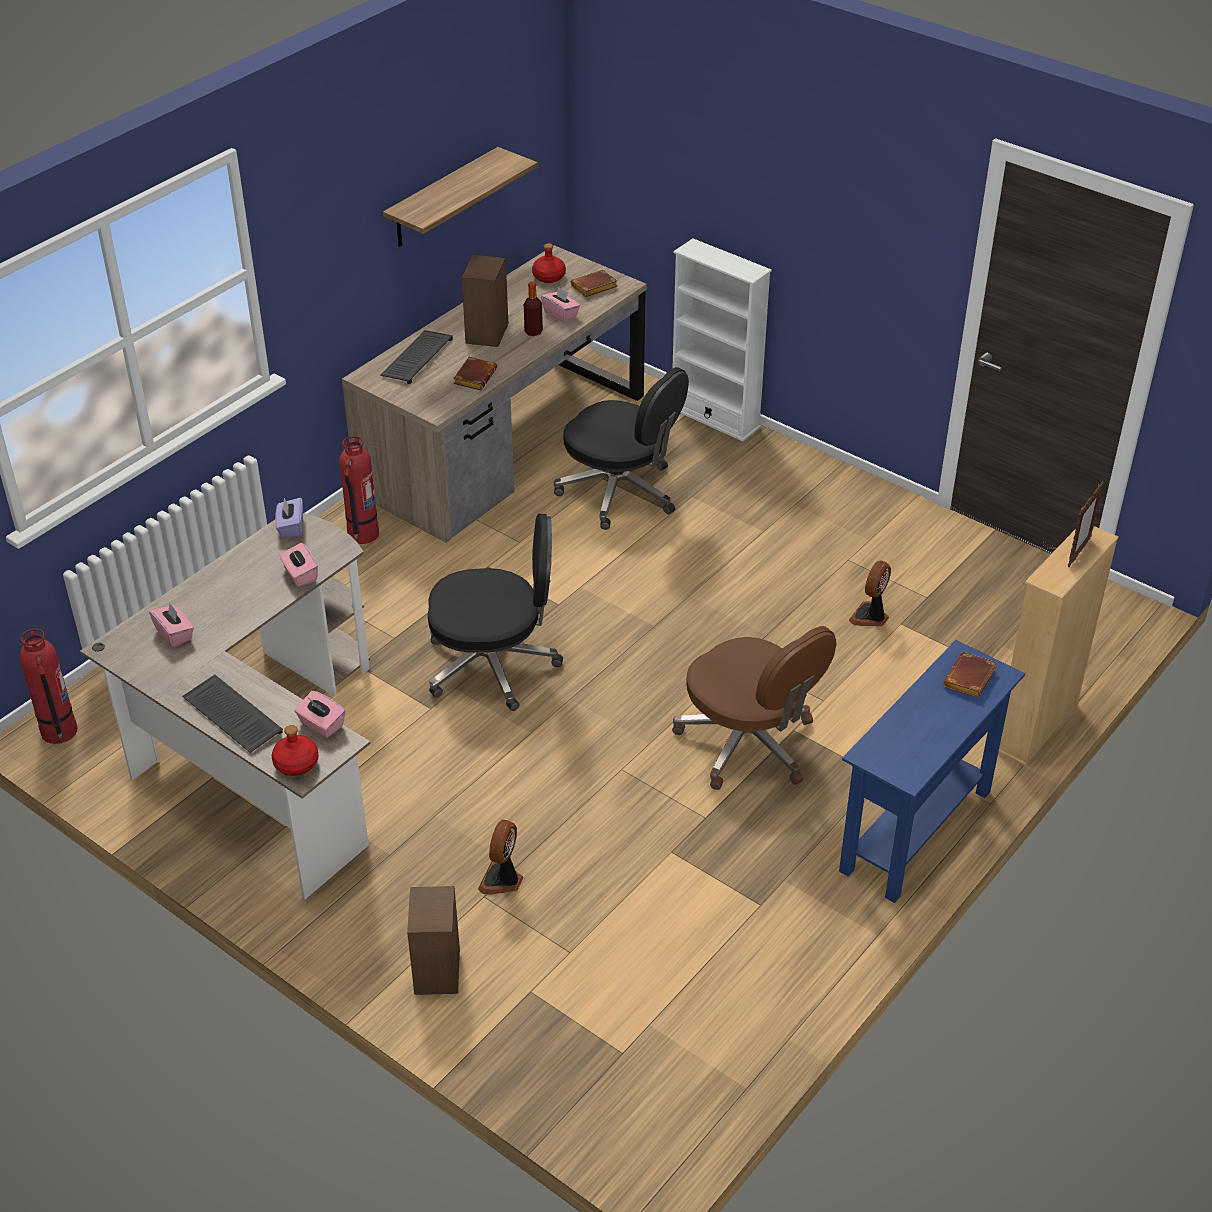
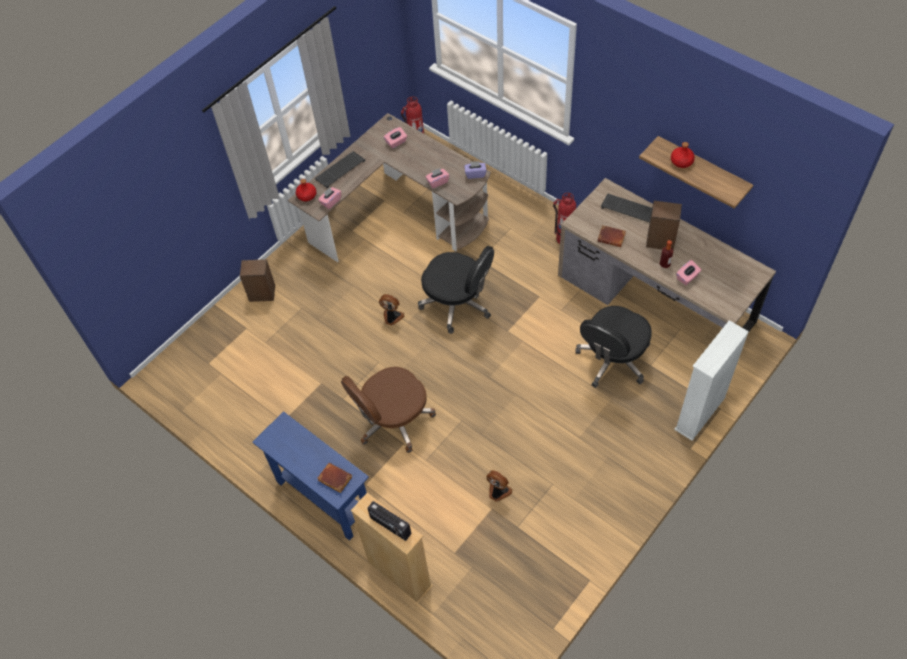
camera: 95 degrees right, 15 degrees up
(494, 665) = (457, 303): black office chair -> black office chair turned 60 degrees counterclockwise
(502, 880) = (311, 314): fan -> fan (392, 317)
(548, 277) = (733, 269): red bottle -> red bottle (681, 161)
(593, 288) = (723, 294): brown book -> none
(1078, 553) = (390, 526): picture frame -> radio

